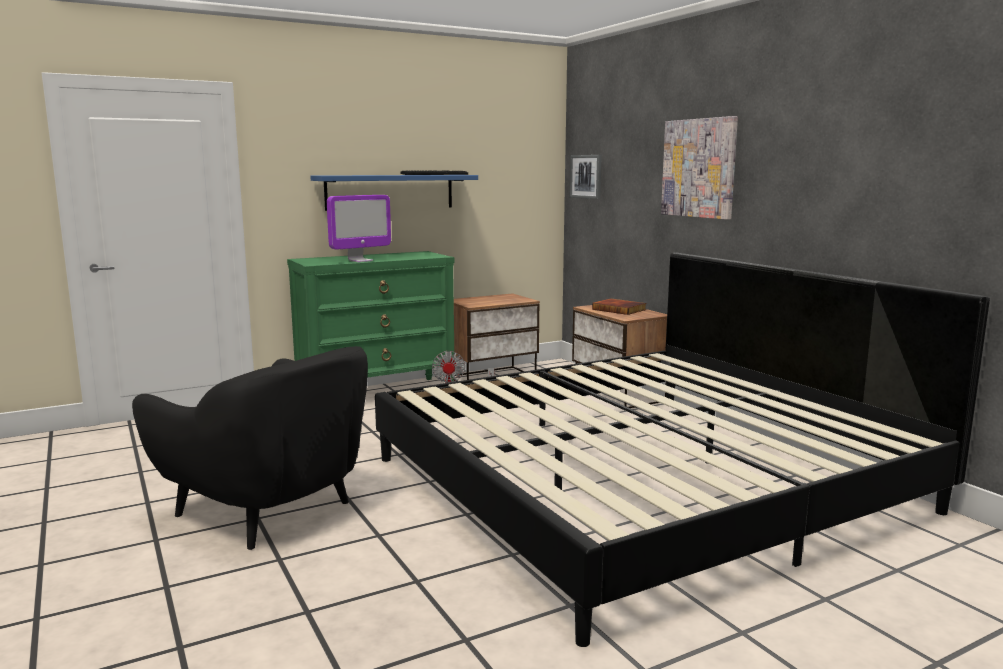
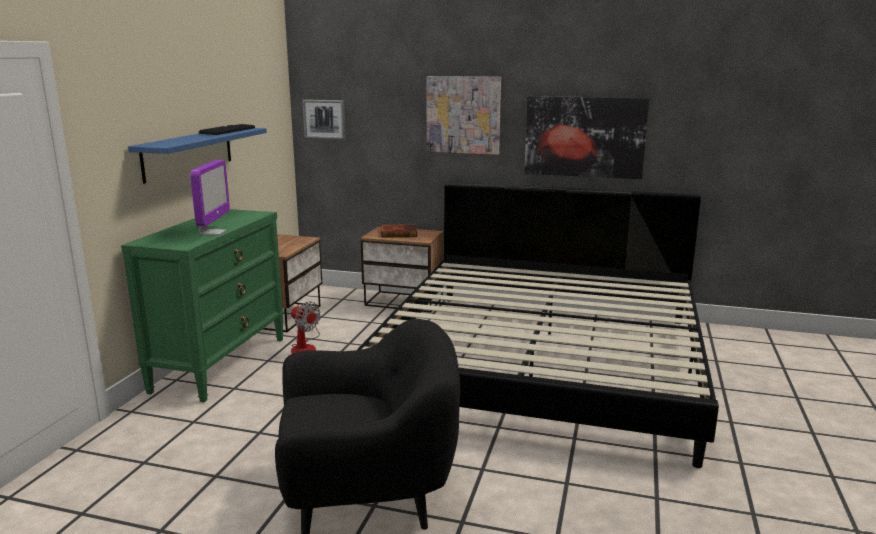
camera: 45 degrees left, 5 degrees up
(828, 196) = (584, 137): none -> picture

